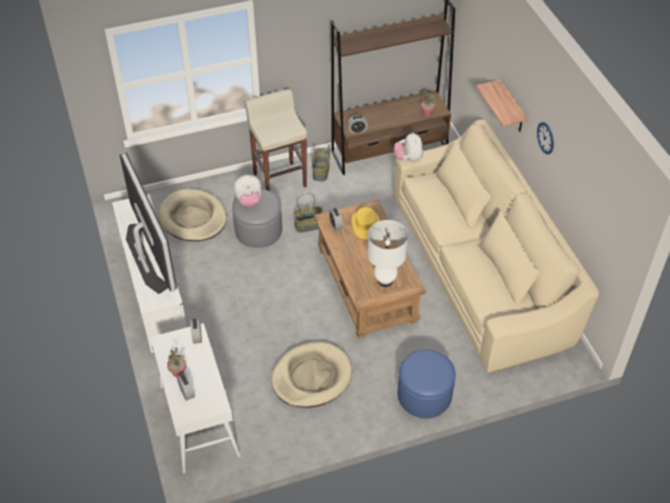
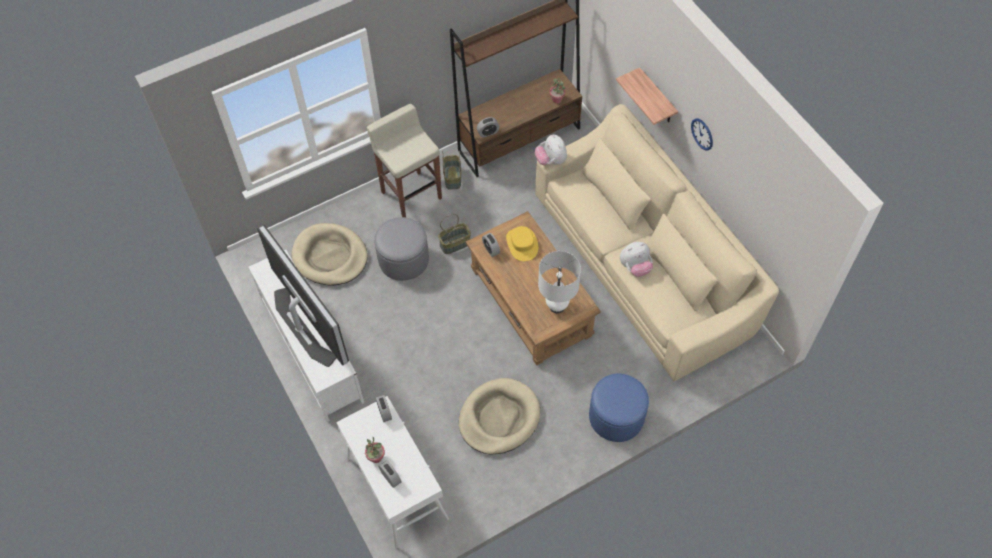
camera: 10 degrees left, 10 degrees up
(249, 200) = (391, 234): plush toy -> plush toy (635, 267)

